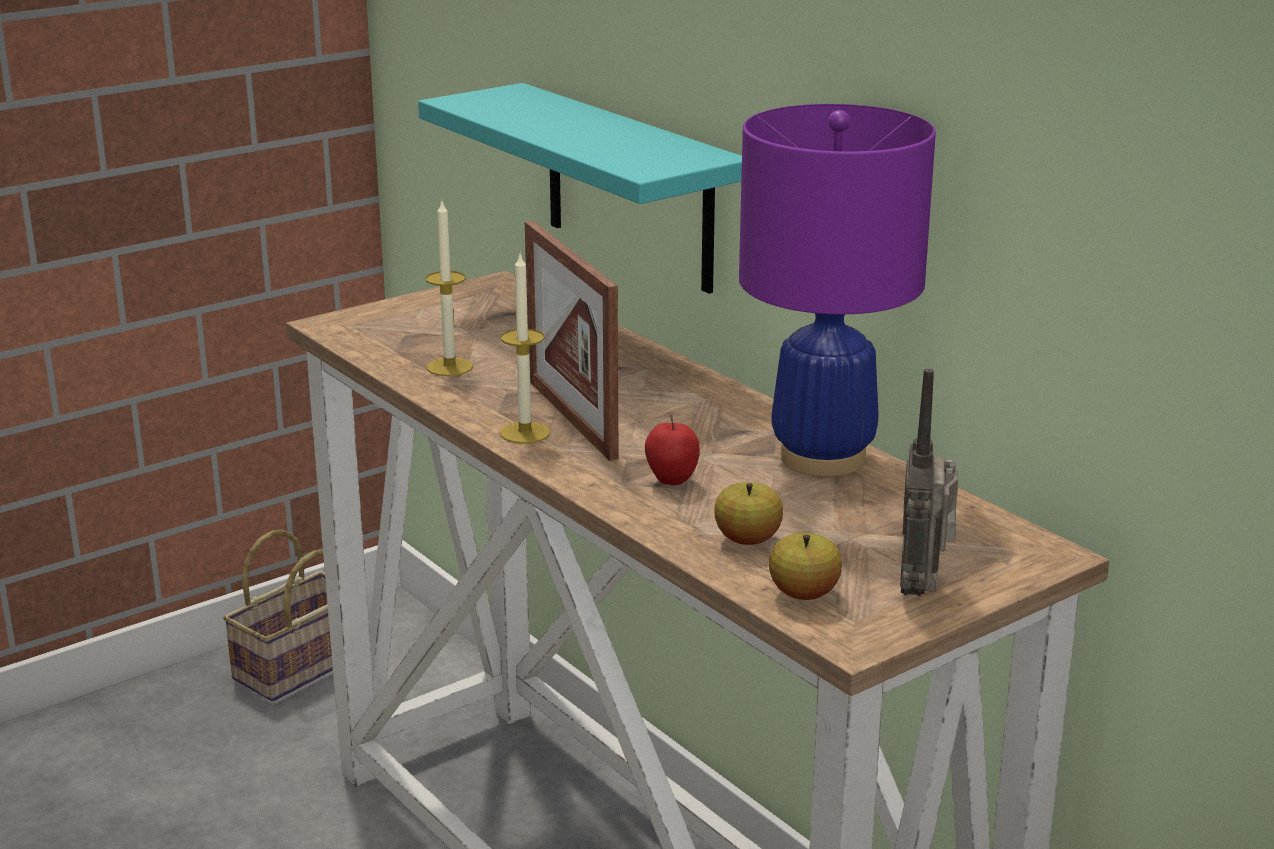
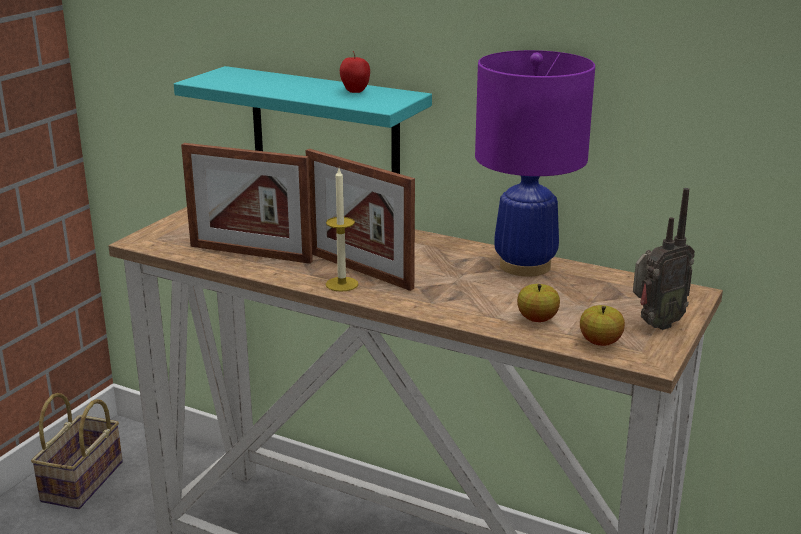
camera: 25 degrees left, 0 degrees up
(449, 367) = (250, 253): candle -> picture frame
(671, 482) = (459, 295): apple -> apple (355, 92)
(923, 588) = (655, 325): radio -> radio turned 105 degrees counterclockwise

